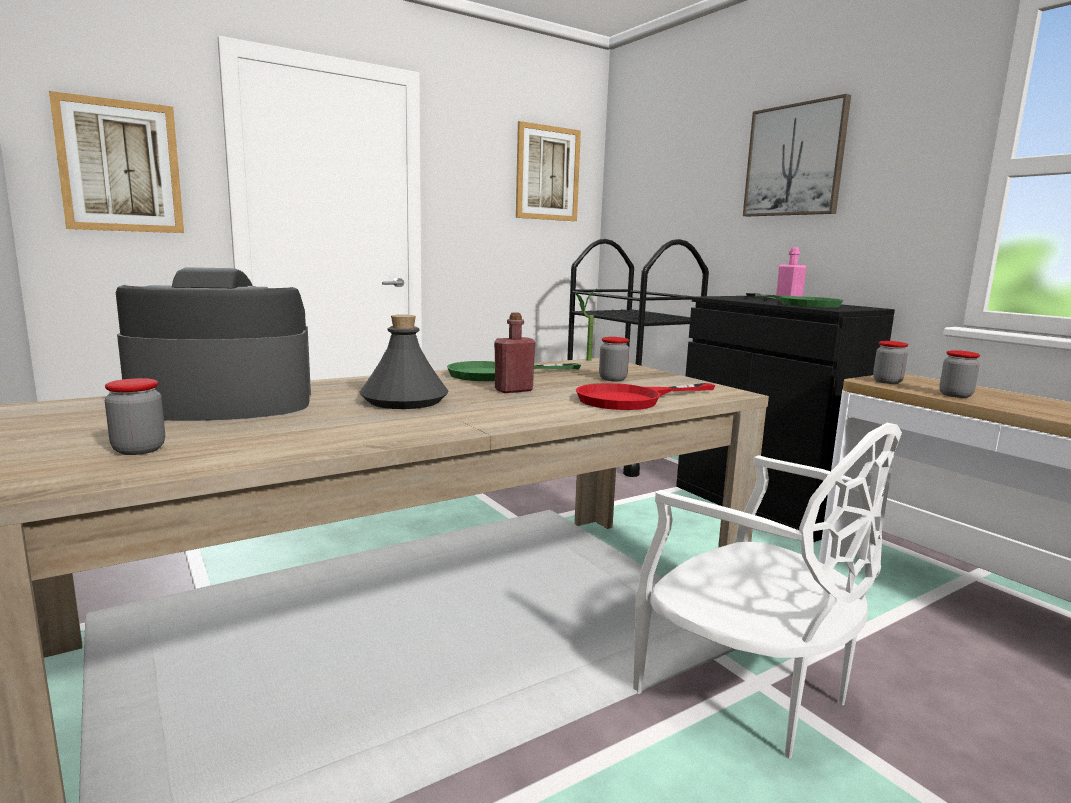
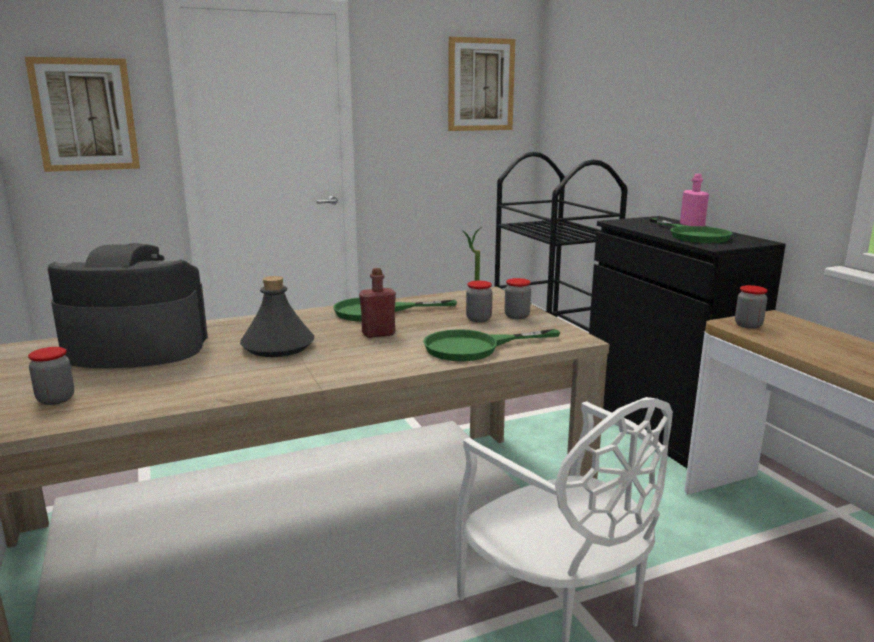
camera: 10 degrees right, 5 degrees up
(631, 399) = (474, 347): red frying pan -> green frying pan
(795, 160) = (704, 83): picture -> none
(955, 395) = (800, 346): jar -> jar (517, 316)

